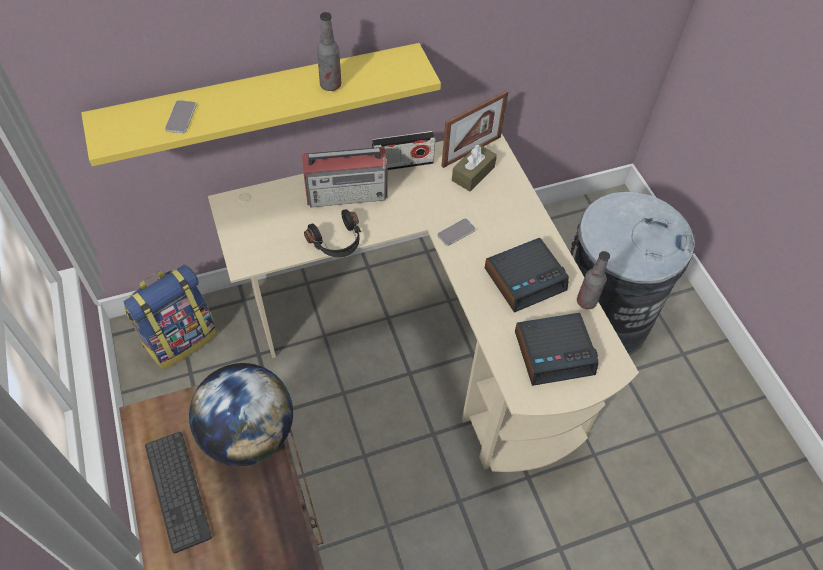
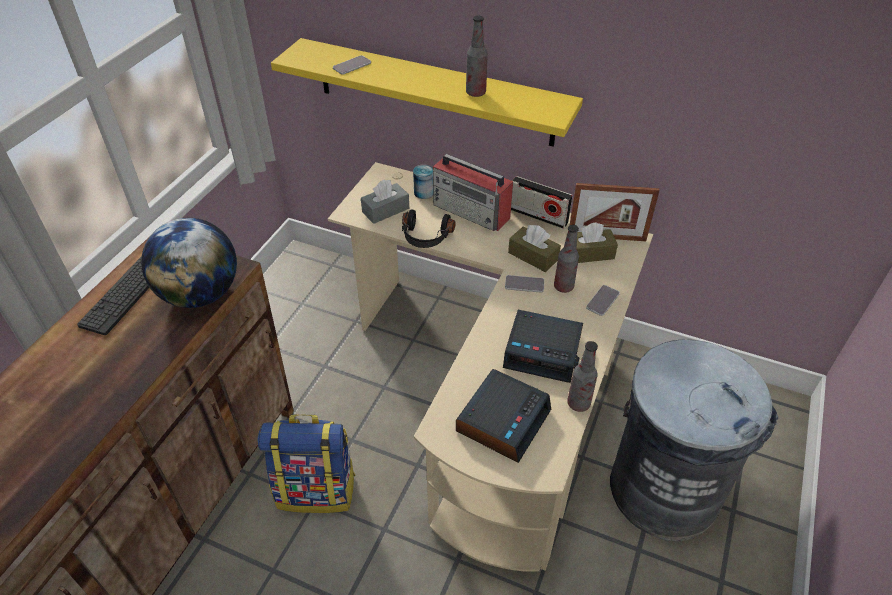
camera: 45 degrees right, 10 degrees down
(181, 338) = (320, 278): backpack -> backpack (317, 490)
(274, 238) = (385, 210): none -> grey tissue box
(287, 200) = (424, 192): none -> can
(437, 203) = (533, 256): none -> brown tissue box
(484, 215) = (563, 287): none -> bottle
(521, 208) = (602, 301): none -> phone
(554, 352) = (503, 420): alarm clock -> alarm clock turned 90 degrees counterclockwise

